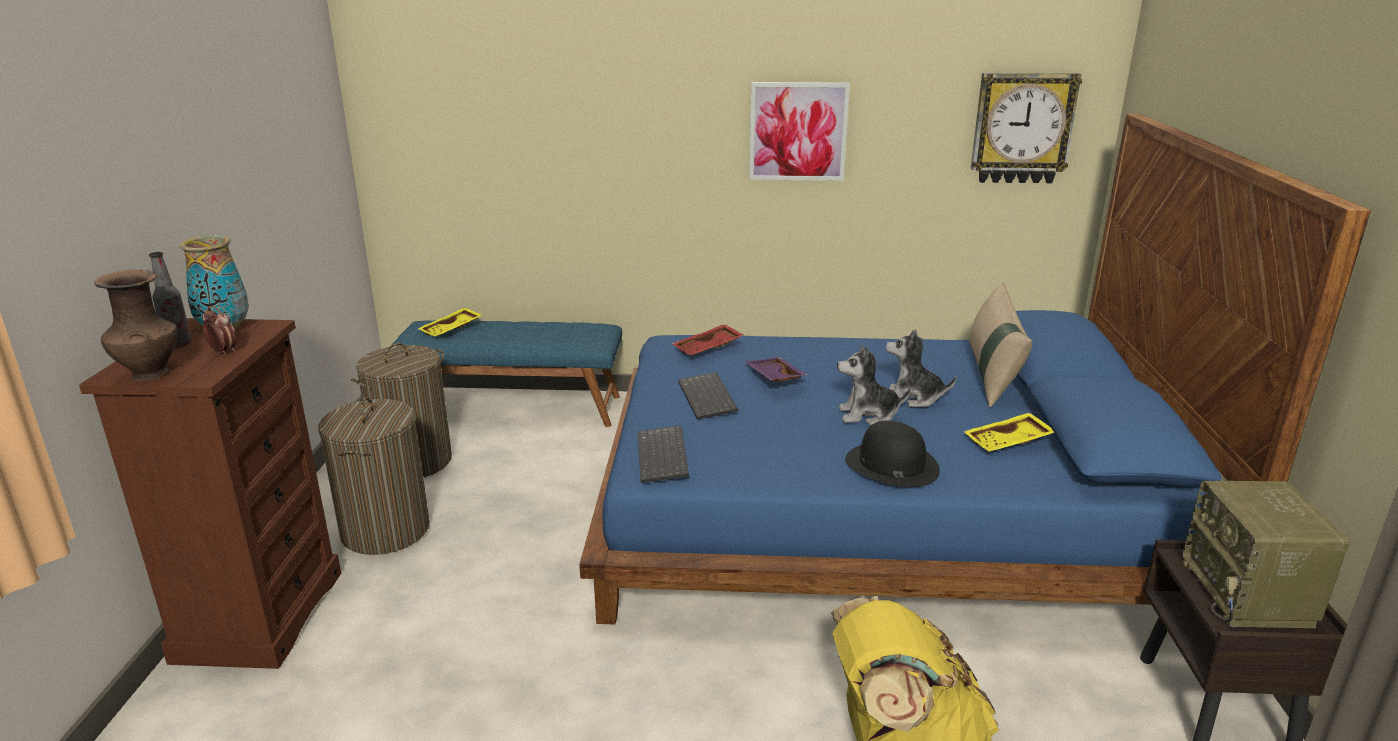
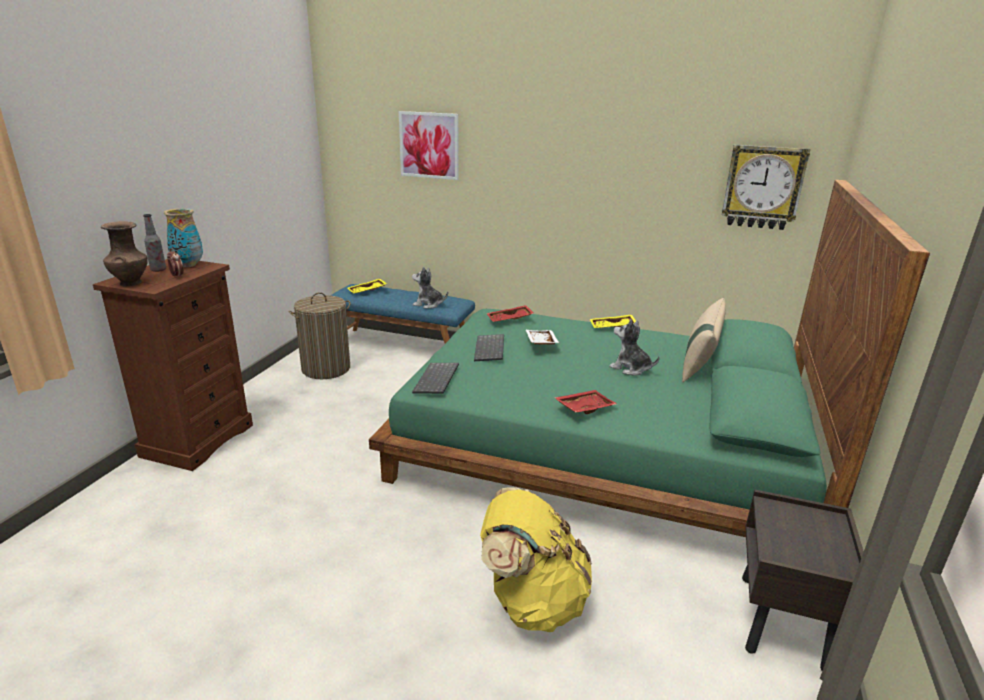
camera: 15 degrees right, 0 degrees up
(385, 530) = (289, 405): laundry basket -> none
(773, 377) = (540, 342): purple tray -> white tray
(798, 131) = (598, 179): picture -> picture (429, 145)
(868, 415) = (590, 375): plush toy -> plush toy (428, 304)
(876, 513) = (601, 447): blue bed -> green bed
(891, 464) = (584, 408): black hat -> red tray
(1008, 443) = (679, 407): yellow tray -> yellow tray (612, 327)
(1248, 595) = (805, 540): radio -> none

